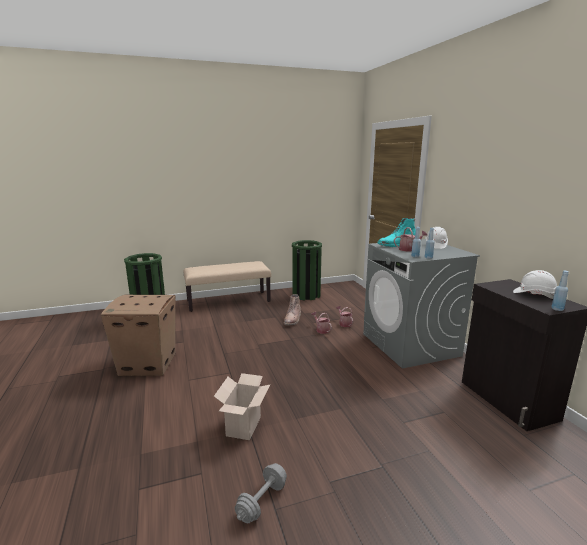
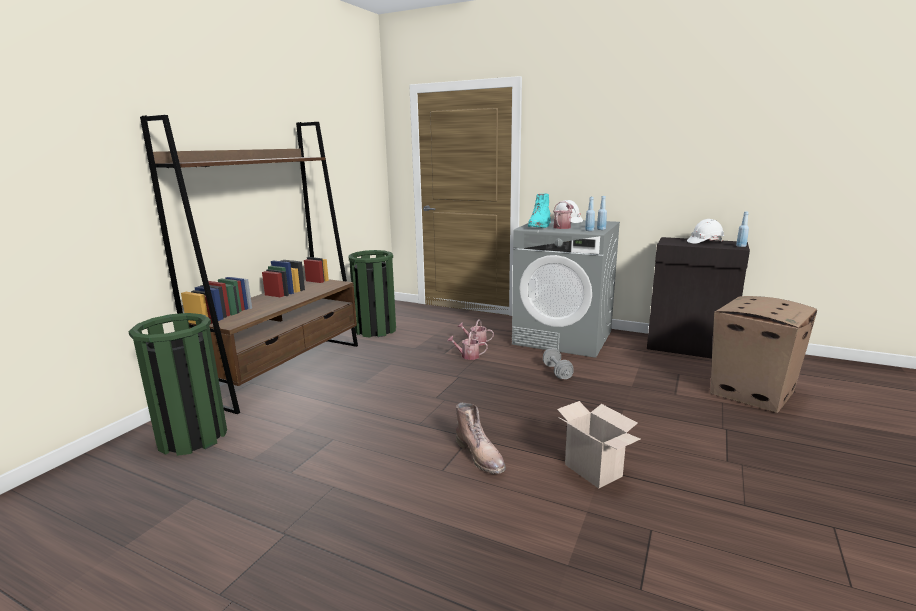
camera: 45 degrees left, 0 degrees up
(148, 363) = (345, 486): cardboard box -> cardboard box (752, 392)
(228, 301) = (286, 370): beige bench -> brown bookcase
(262, 501) = (728, 508): grey dumbbell -> grey dumbbell (557, 372)
(293, 319) = (417, 358): brown boot -> brown boot (481, 456)

